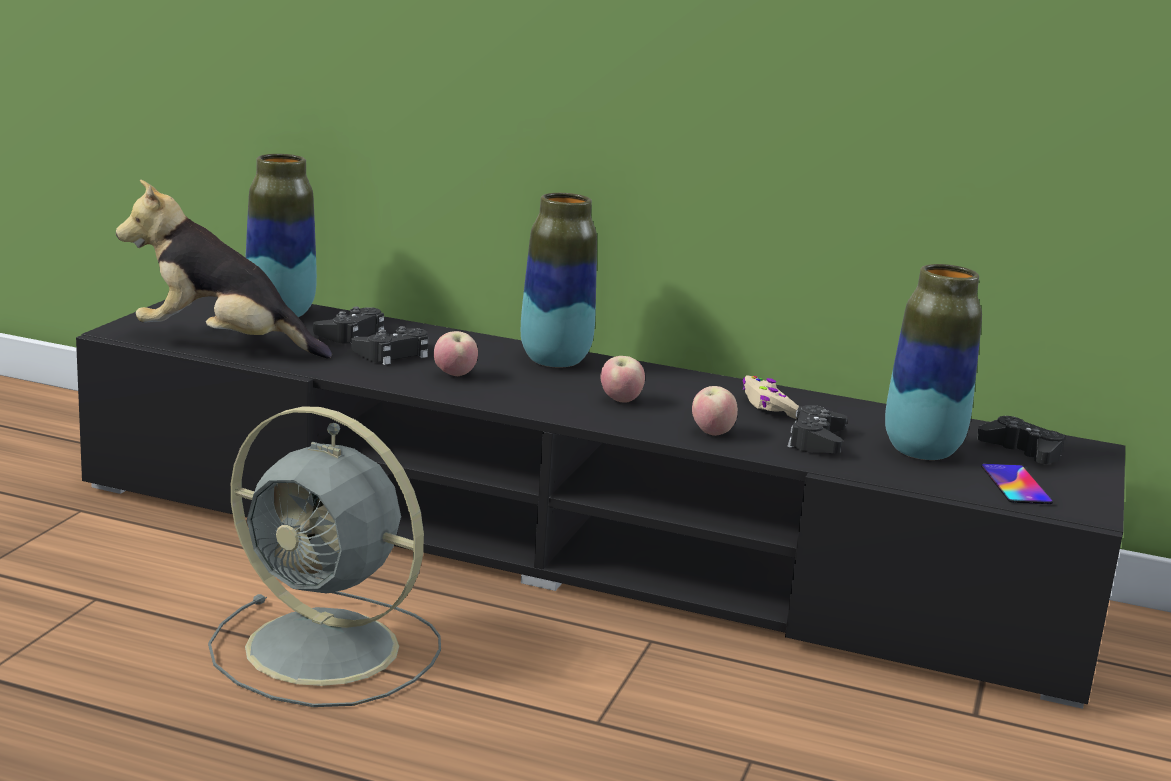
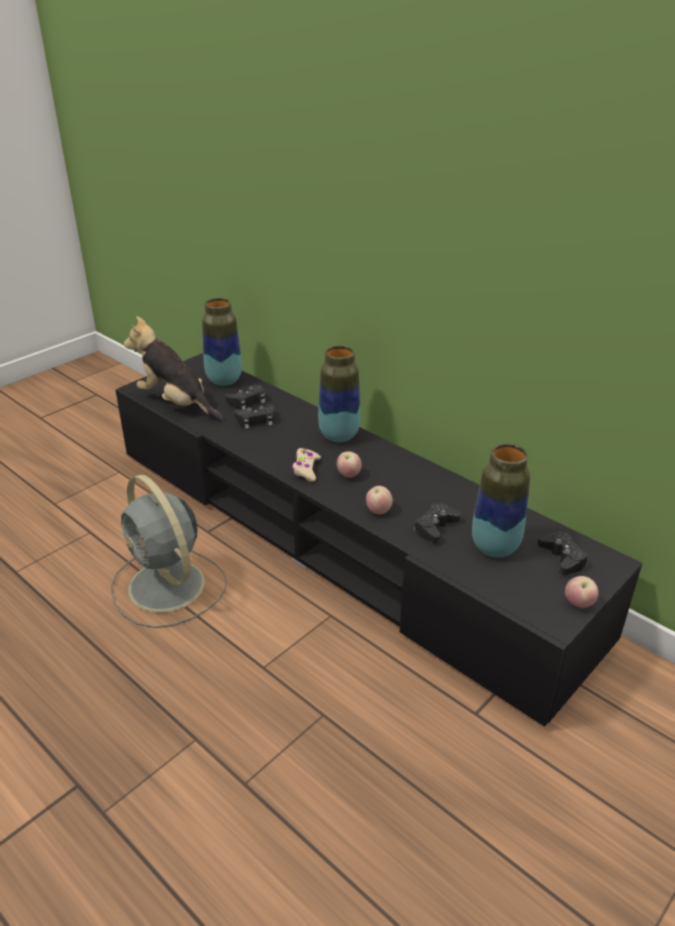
camera: 25 degrees right, 15 degrees up
(455, 375) = (275, 441): apple -> apple (578, 604)
(770, 407) = (432, 493): beige game controller -> beige game controller (306, 469)
(1015, 485) = (530, 589): phone -> none

